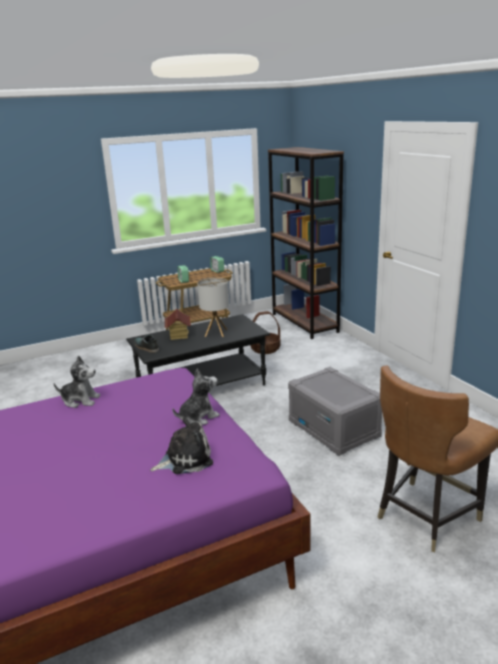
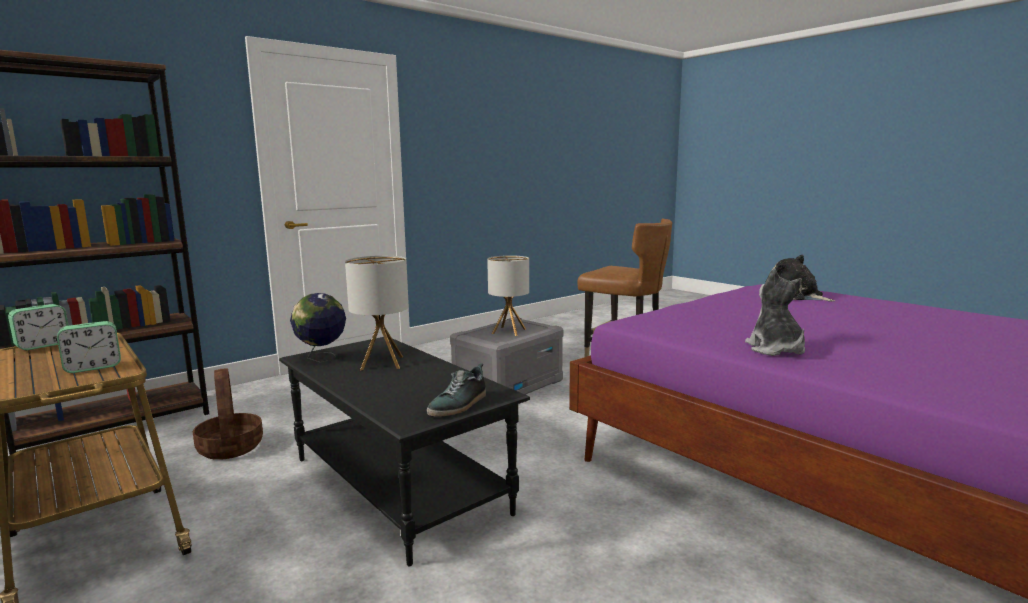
camera: 105 degrees left, 10 degrees down
(178, 335) = (389, 388): toy house -> none
(198, 417) = (720, 302): plush toy -> none
(233, 321) = (321, 358): none -> globe
(334, 388) = (509, 331): none -> table lamp

